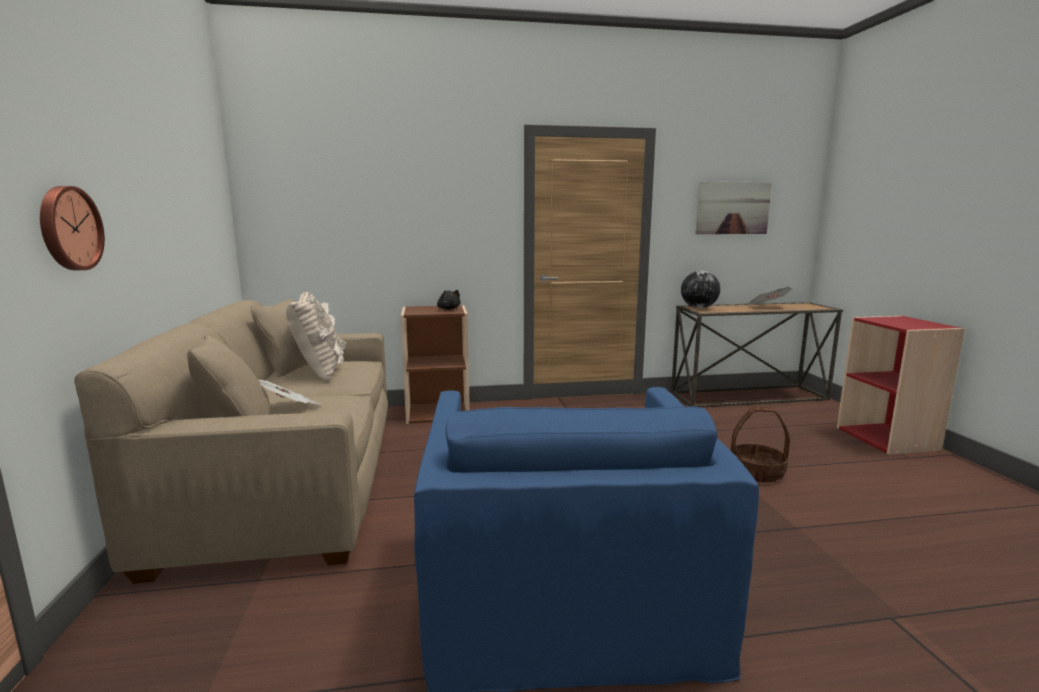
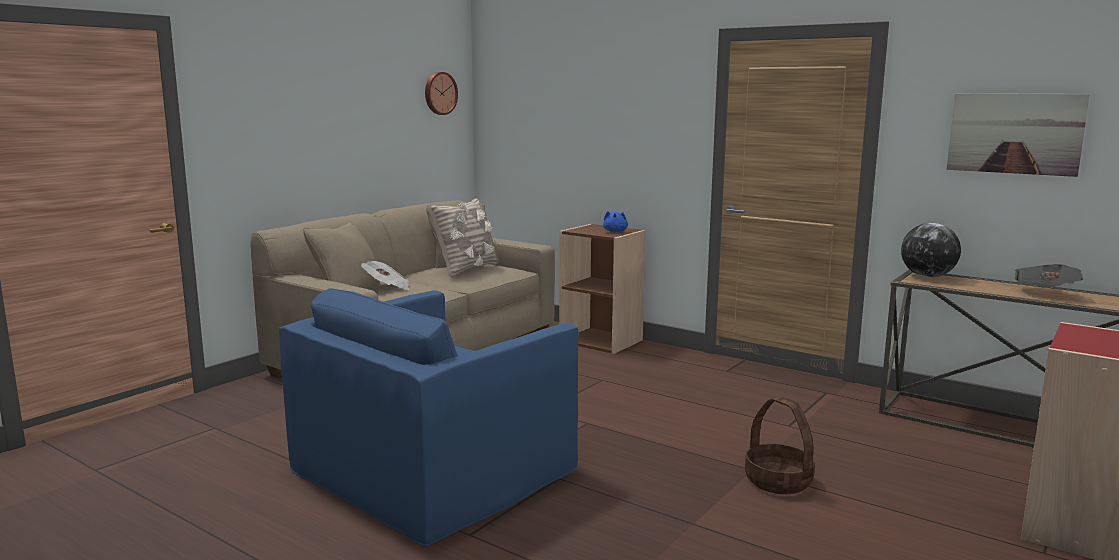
camera: 45 degrees right, 0 degrees up
(68, 228) = (269, 144): wall clock -> wall clock (439, 93)
(448, 309) = (615, 231): black plush toy -> blue plush toy

